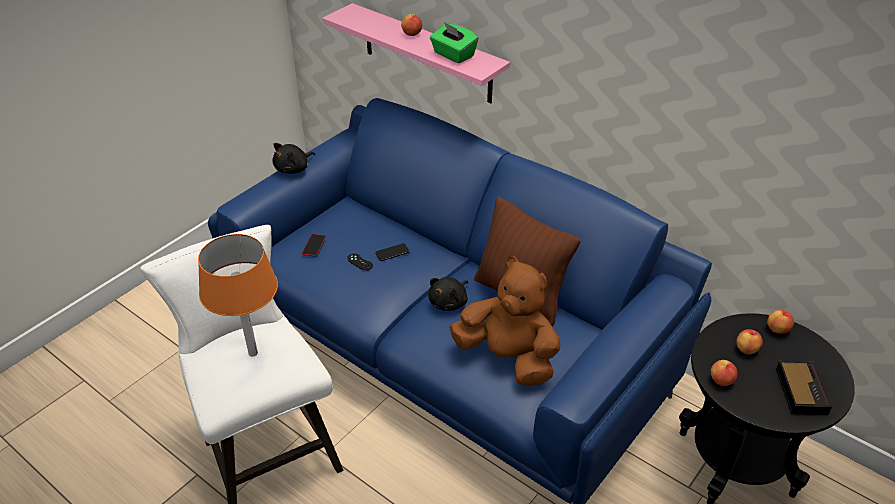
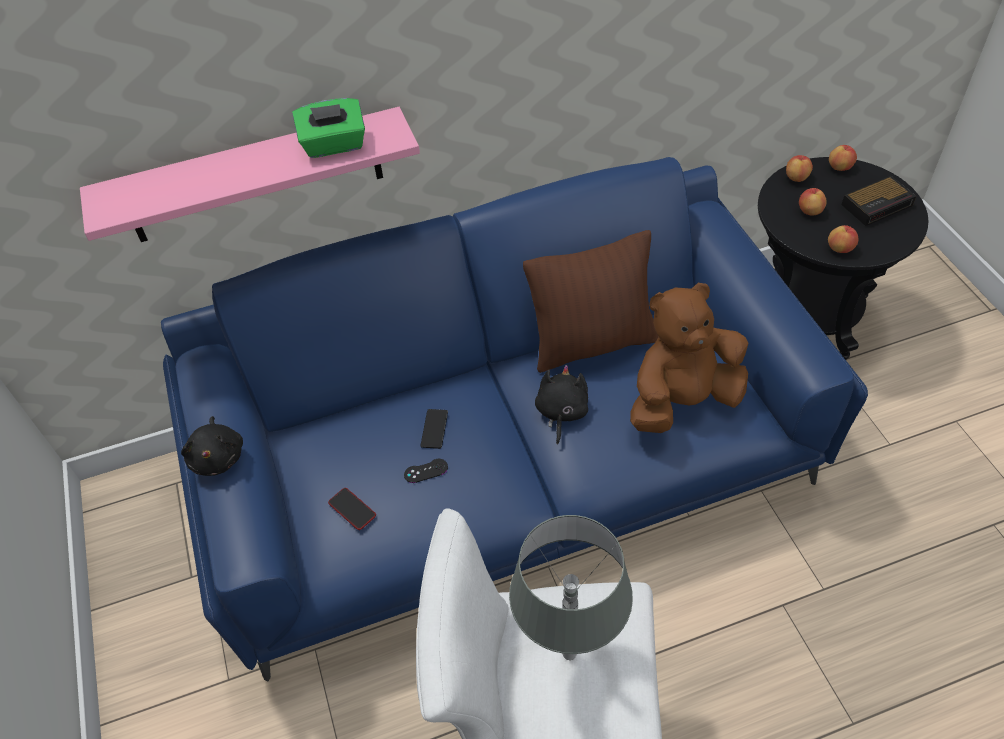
camera: 55 degrees left, 10 degrees up
(253, 352) = (568, 653): orange table lamp -> grey table lamp
(412, 34) = (240, 162): apple -> apple (840, 167)
(449, 302) = (561, 412): black plush toy -> black plush toy turned 150 degrees counterclockwise
(801, 390) = (878, 204): alarm clock -> alarm clock turned 120 degrees clockwise

